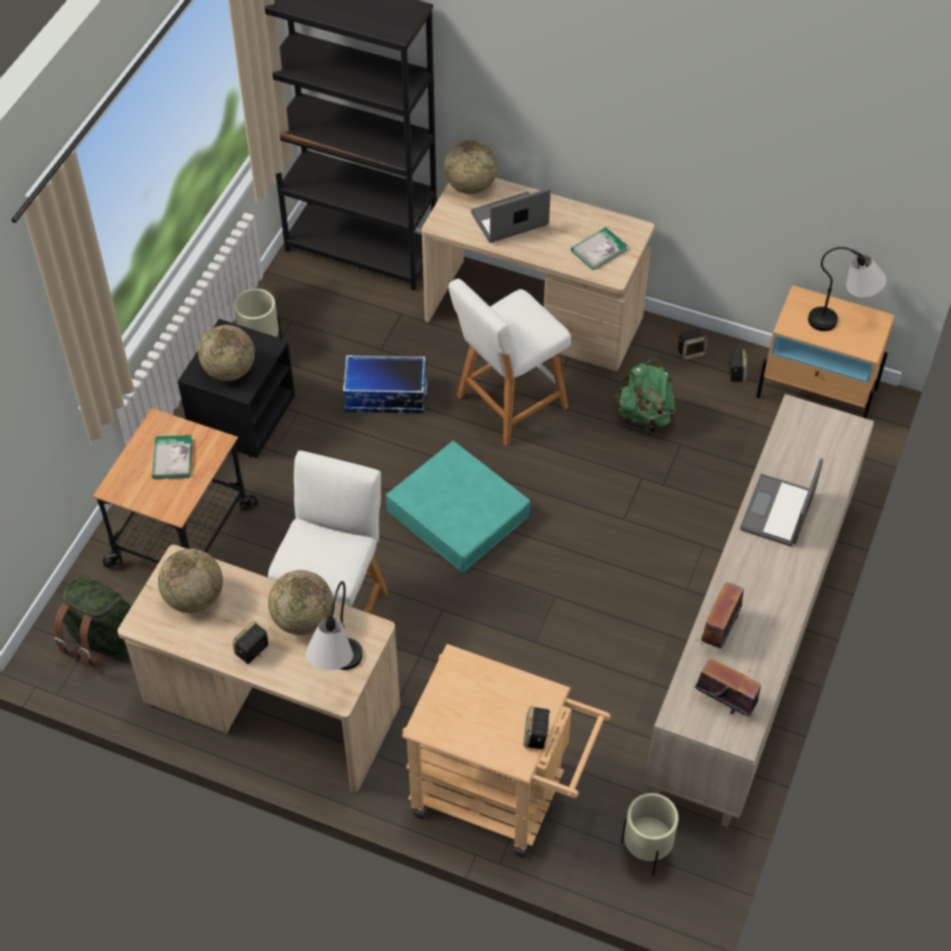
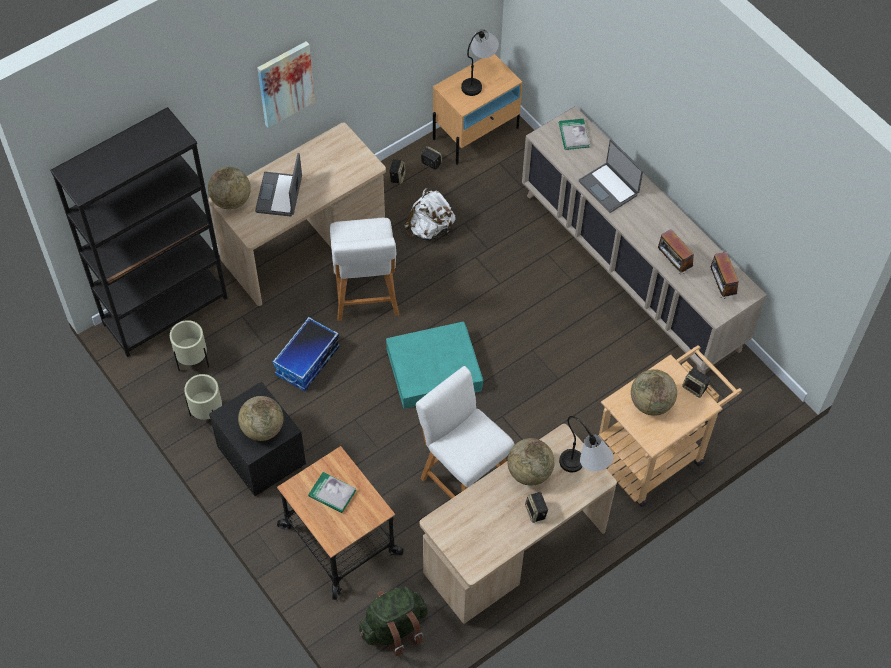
camera: 60 degrees left, 5 degrees up
(194, 598) = (472, 526): globe -> globe (651, 403)
(590, 104) = (285, 83): none -> picture
(599, 250) = (343, 162): book -> book (573, 135)
(644, 416) = (430, 229): green backpack -> white backpack
(646, 852) = (734, 399): beige planter -> beige planter (193, 362)
(724, 702) = (721, 287): radio -> radio turned 75 degrees counterclockwise

